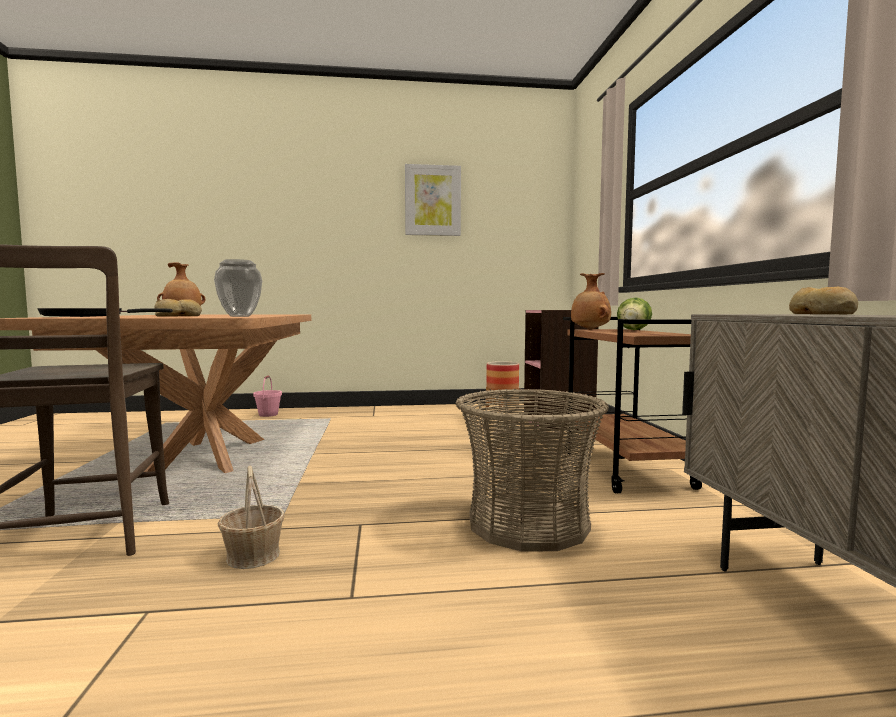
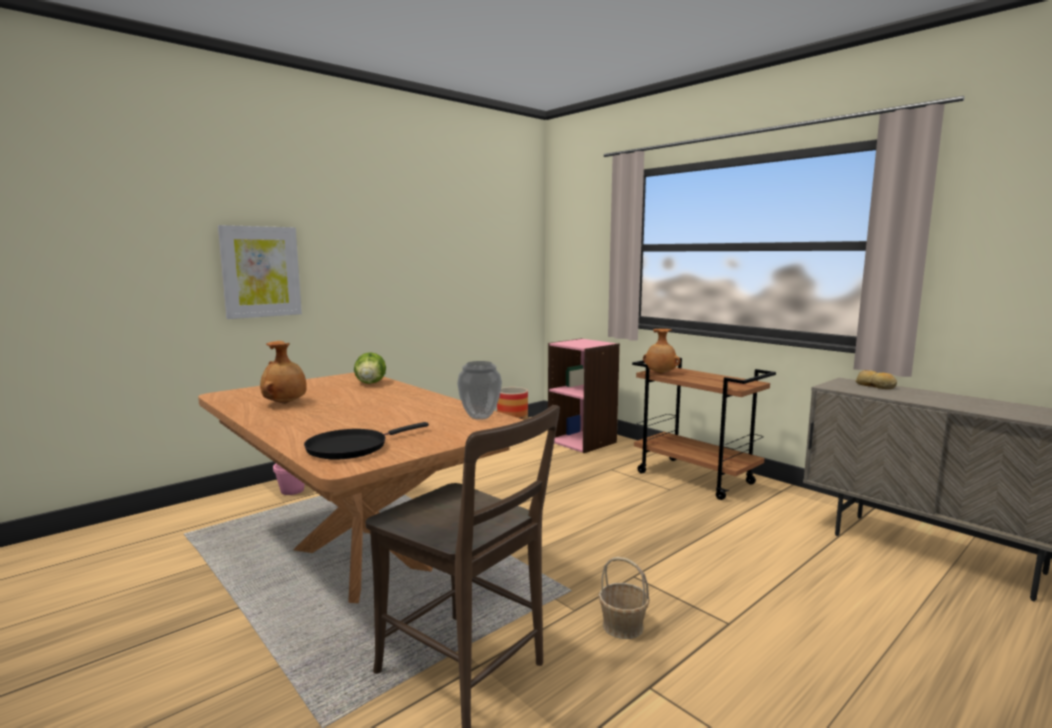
camera: 35 degrees left, 5 degrees up
(179, 316) = (399, 423): bread -> none
(432, 200) = (434, 226): picture -> picture (261, 272)
(528, 523) = (718, 539): basket -> none
(633, 330) = (687, 371): lettuce -> lettuce (370, 383)

